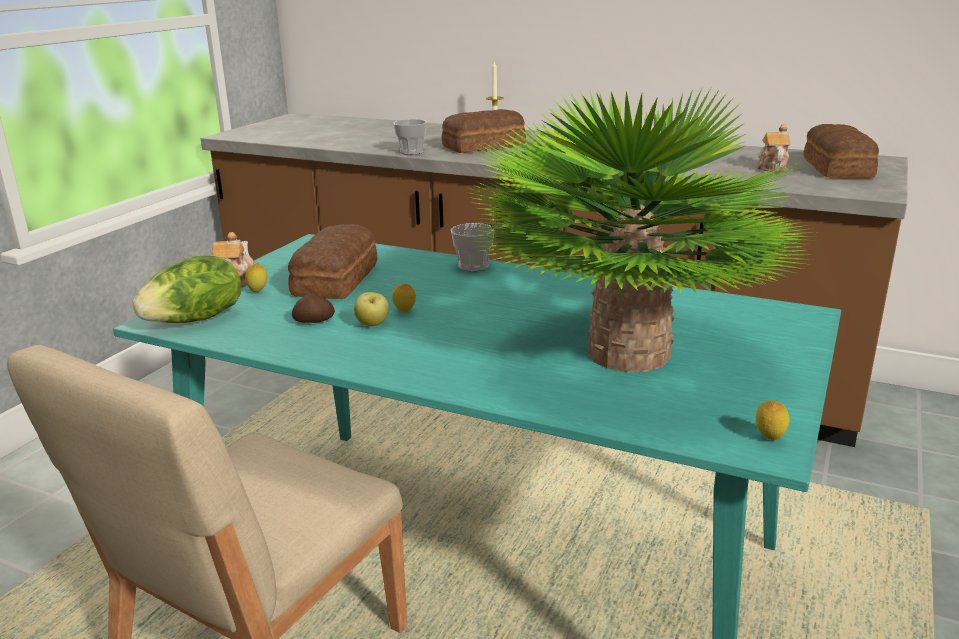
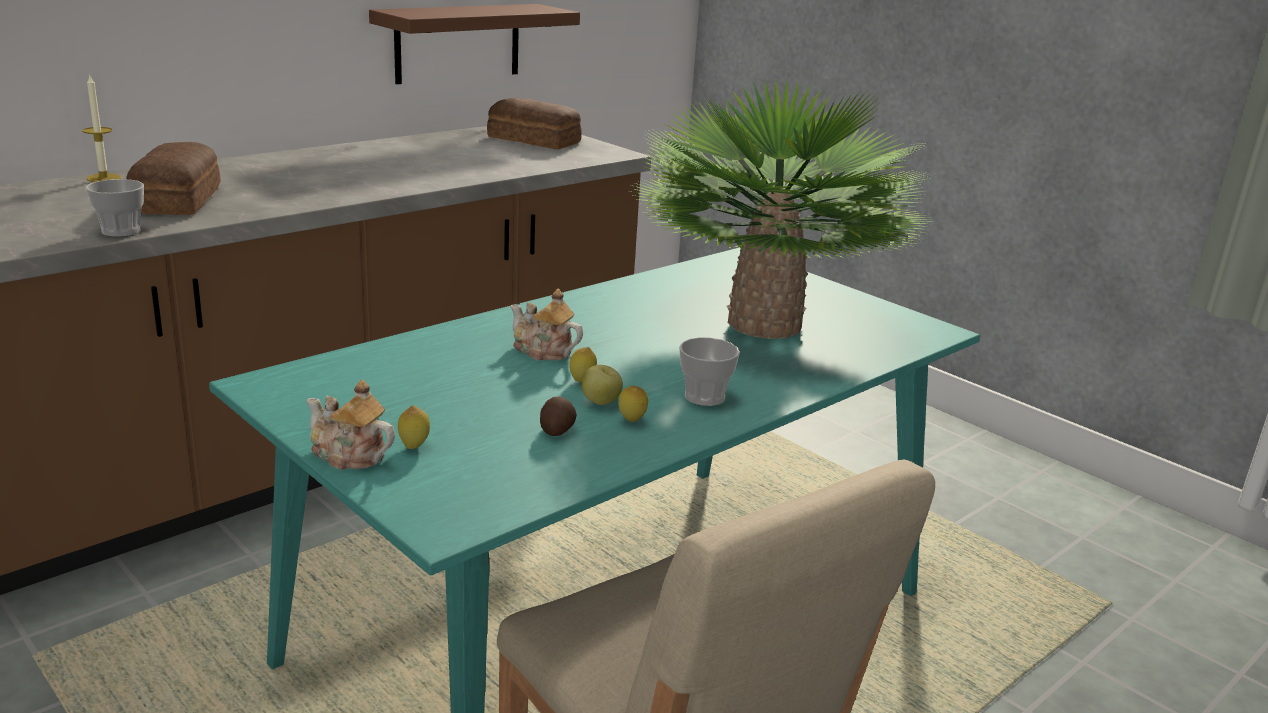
camera: 70 degrees left, 0 degrees up
(196, 319) = (470, 498): lettuce -> none
(338, 279) = (433, 394): bread -> none
(473, 266) = (485, 325): cup -> cup (704, 397)
(769, 438) = (924, 326): lemon -> lemon (631, 421)
(771, 168) = (499, 151): teapot -> teapot (543, 351)
(827, 67) = (458, 43): none -> brown shelf

